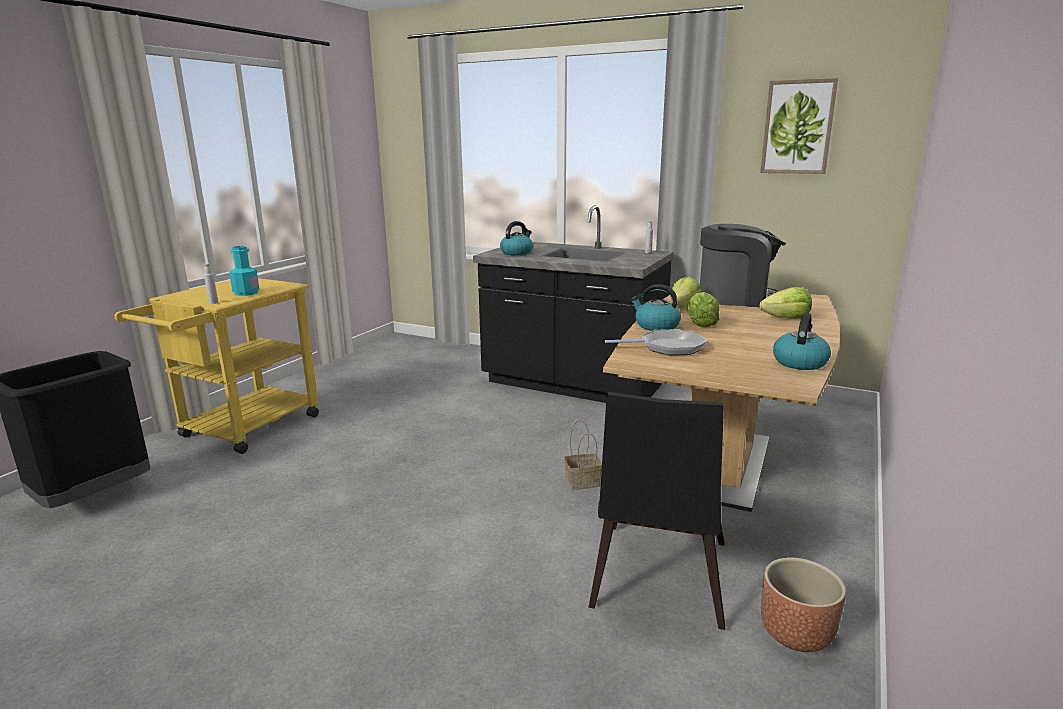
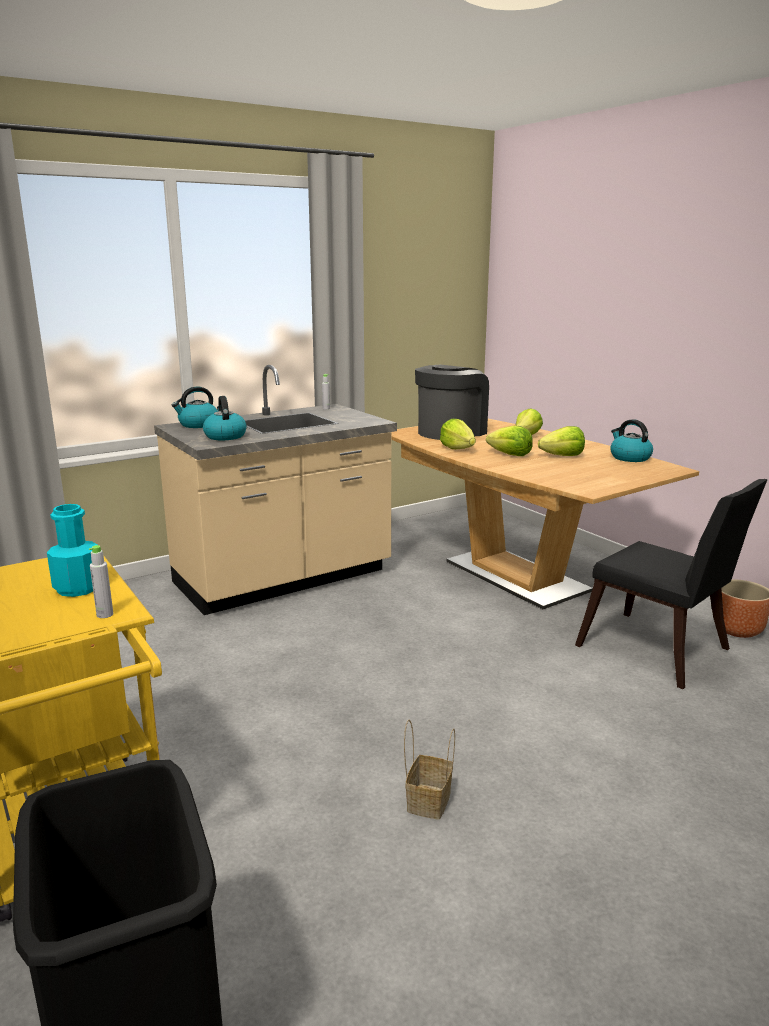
camera: 60 degrees left, 0 degrees up
(572, 385) = (283, 579): black counter -> beige counter
(583, 481) = (493, 634): basket -> basket (428, 800)
(656, 326) = (501, 465): kettle -> kettle (198, 425)
(668, 347) = (563, 474): frying pan -> none
(739, 339) = (563, 456): none -> lettuce
(798, 127) = (411, 272): picture -> none

